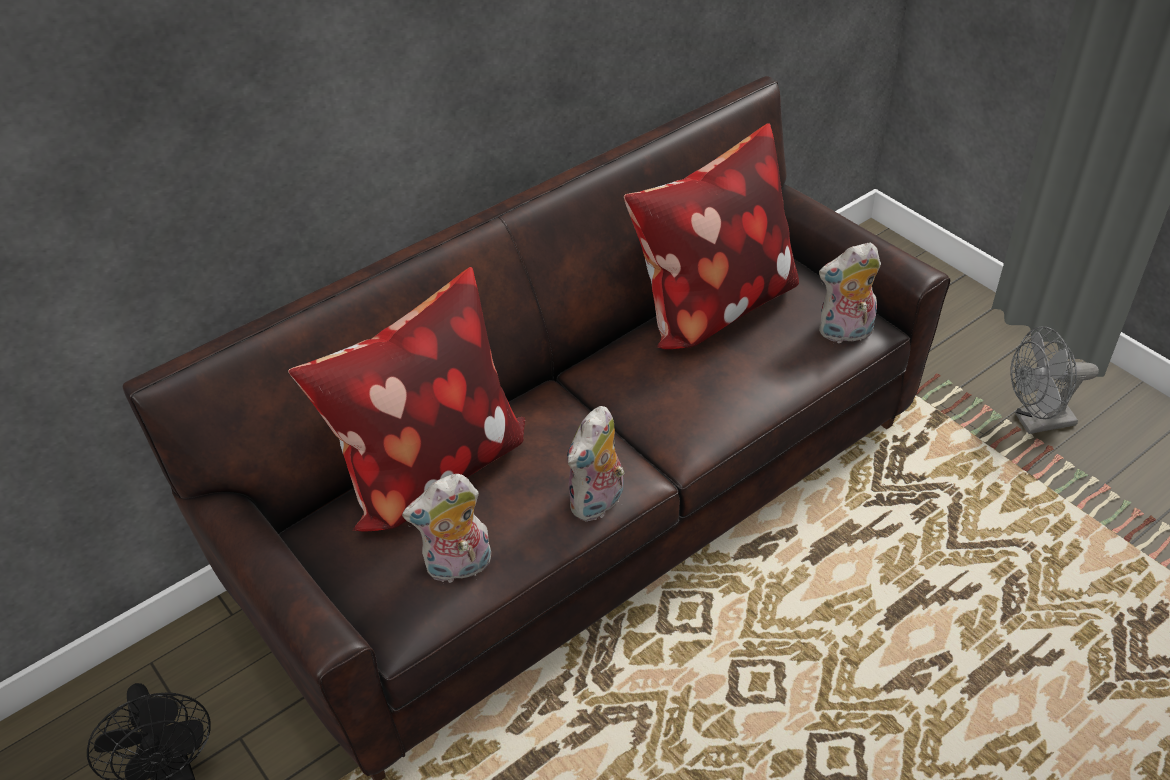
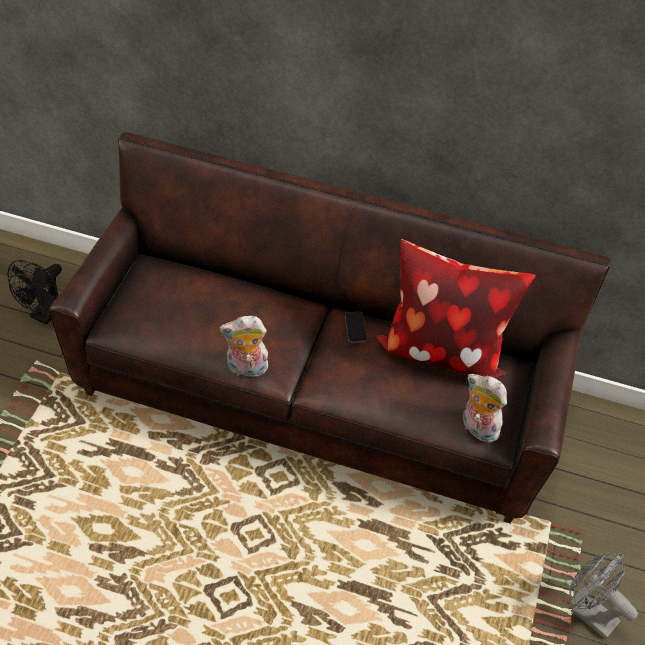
camera: 50 degrees right, 5 degrees up
(428, 468) = (215, 285): pillow -> none
(458, 568) = (161, 331): plush toy -> none
(619, 363) = (355, 328): none -> phone

